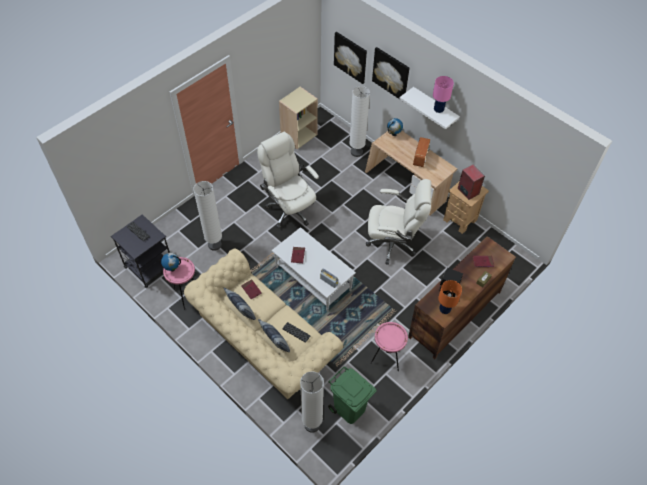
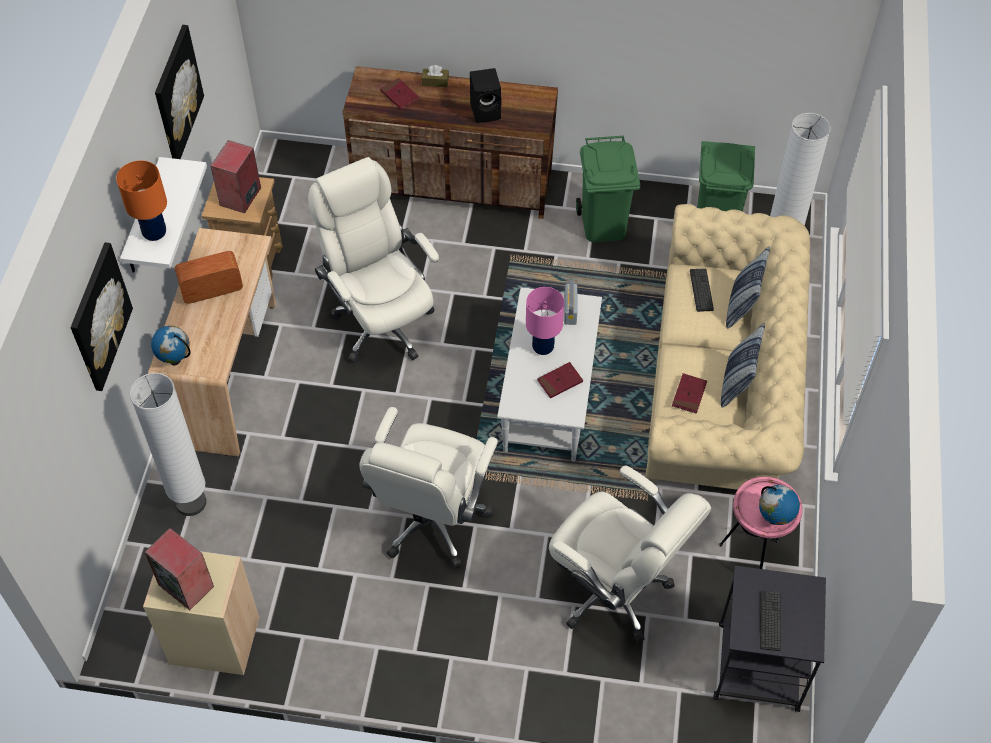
camera: 125 degrees left, 0 degrees up
(214, 245) = (615, 592): white floor lamp -> white office chair
(297, 98) = (187, 585): none -> speaker
(350, 57) = (63, 448): picture -> picture (177, 94)
(386, 359) = (602, 224): pink side table -> green trash can
(438, 110) = (165, 191): pink table lamp -> pink table lamp (543, 348)
(444, 310) = (527, 100): orange table lamp -> orange table lamp (155, 234)

